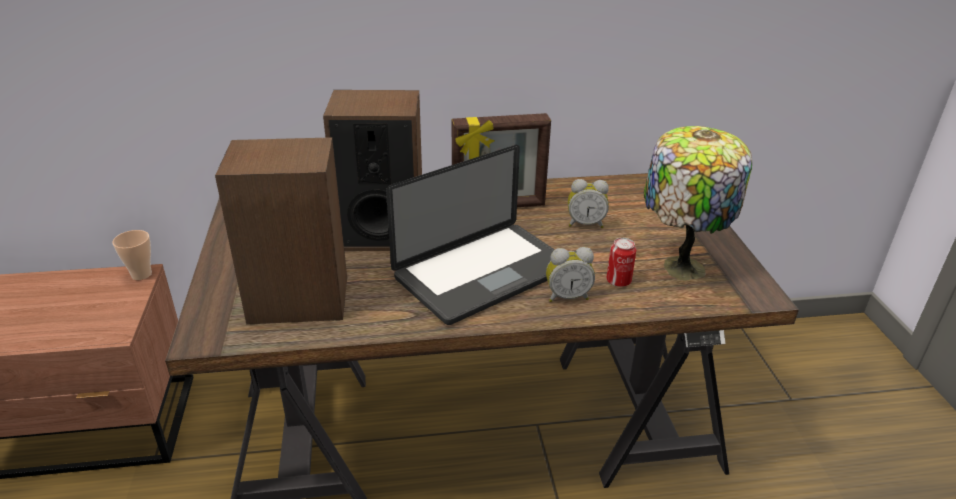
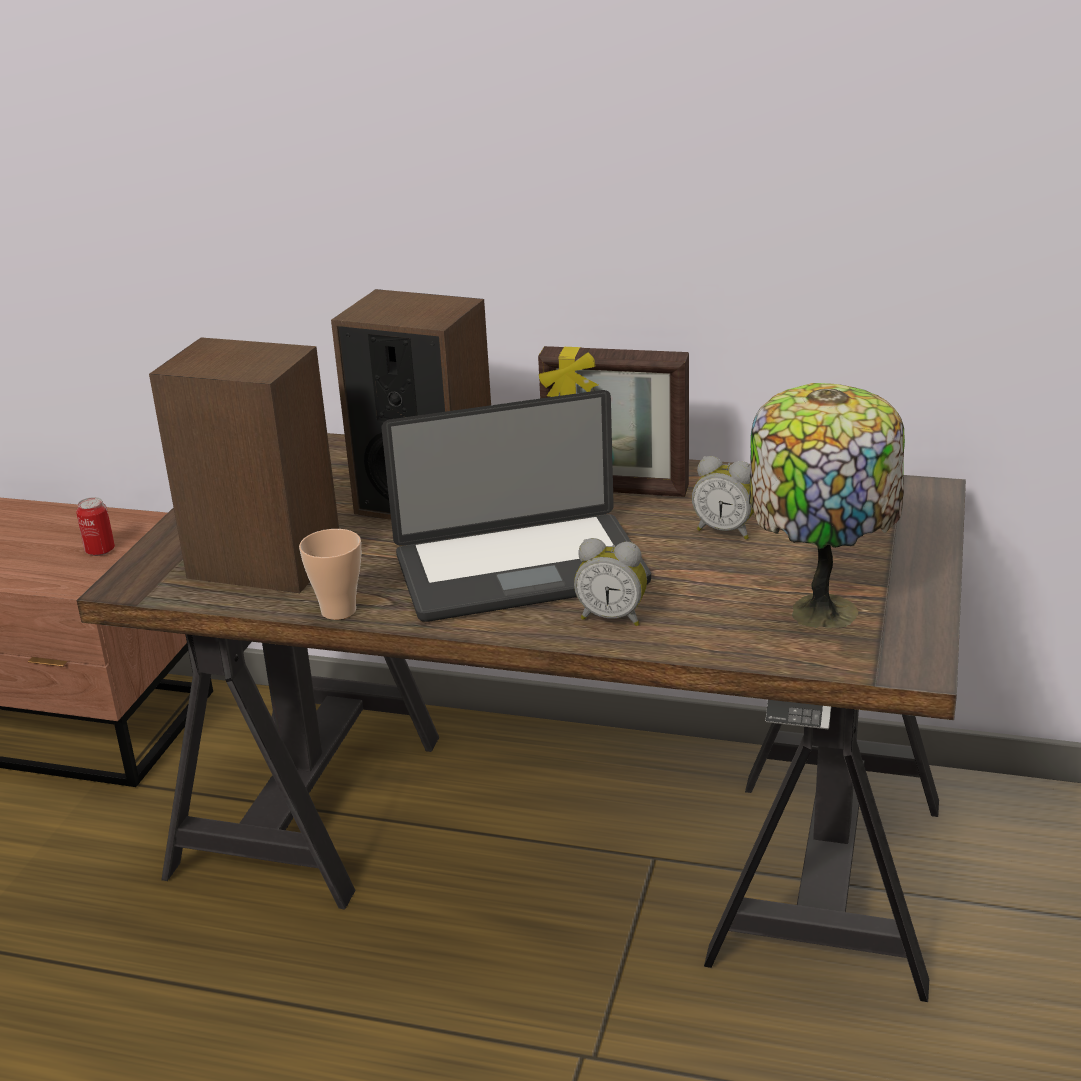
camera: 25 degrees right, 5 degrees down
(141, 274) = (149, 522): cup -> cup (338, 611)
(618, 281) = (705, 611): can -> can (100, 550)

